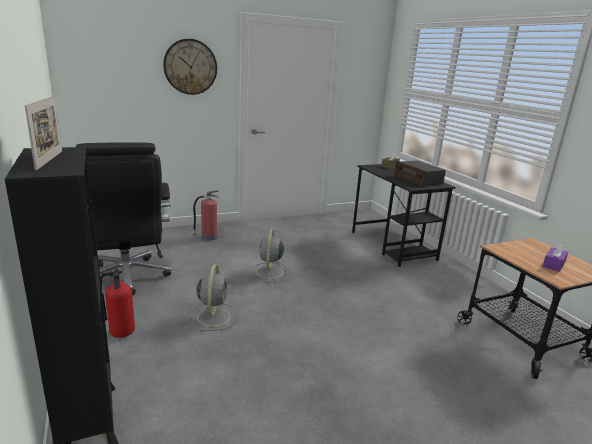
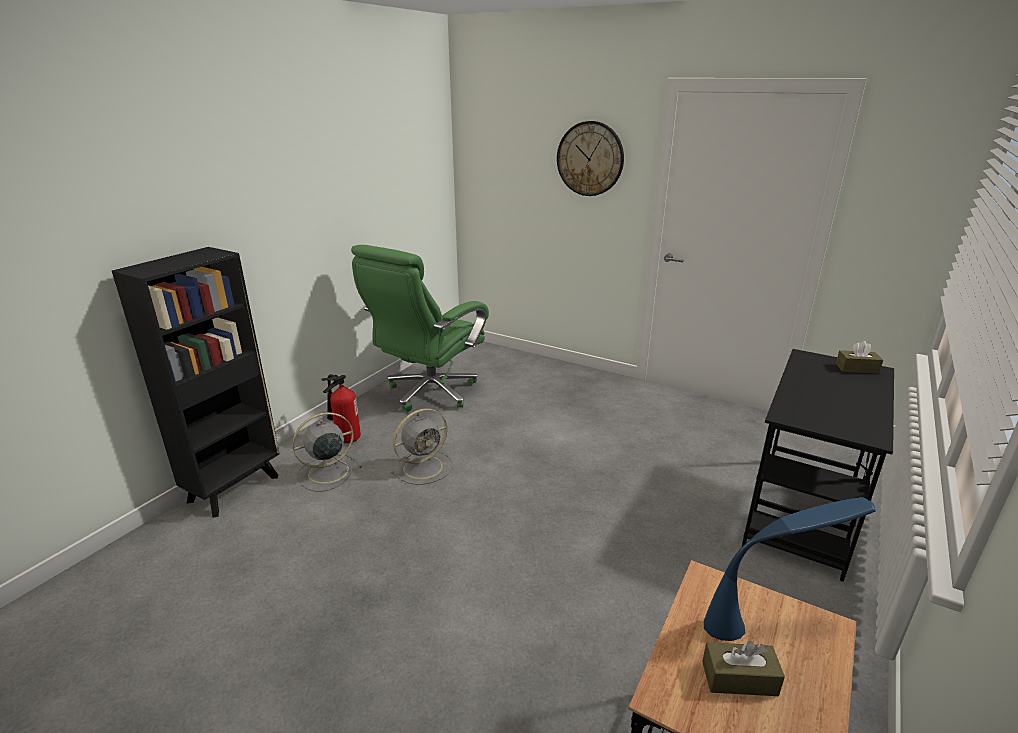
camera: 55 degrees right, 5 degrees up
(49, 160) = (176, 261): picture frame -> none
(127, 279) = (428, 394): black office chair -> green office chair
(208, 237) = (565, 384): fire extinguisher -> none
(269, 273) = (551, 455): grey fan -> grey fan (326, 472)
(417, 179) = (840, 409): radio -> none
(527, 249) = (769, 623): none -> blue table lamp
(553, 264) = (739, 678): purple tissue box -> brown tissue box

